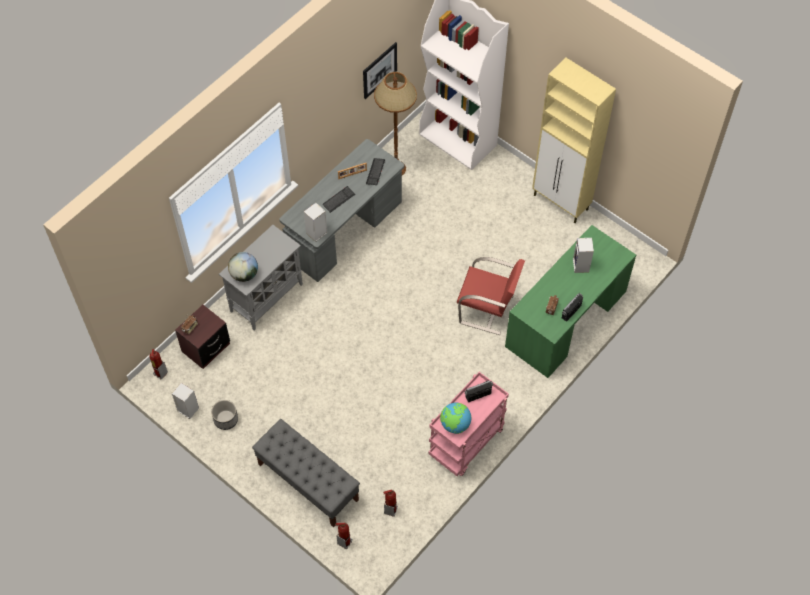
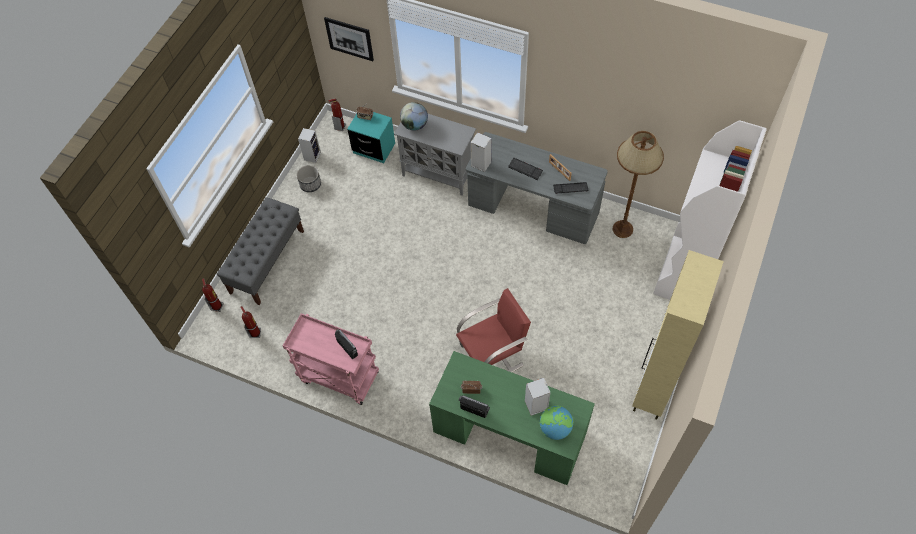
camera: 75 degrees right, 0 degrees up
(206, 348) = (374, 148): brown nightstand -> turquoise nightstand
(379, 70) = (662, 132): picture -> picture (349, 38)
(455, 424) = (309, 337): globe -> globe (555, 428)
(487, 309) = (493, 355): red chair -> red chair turned 120 degrees counterclockwise

